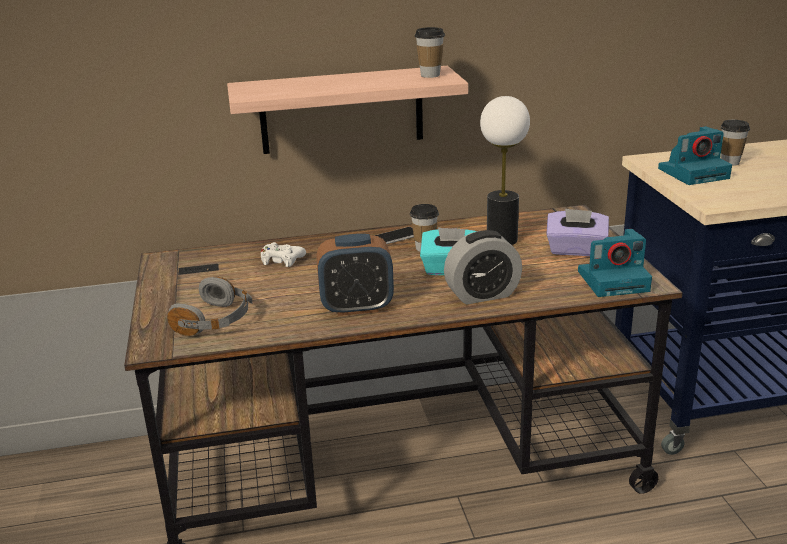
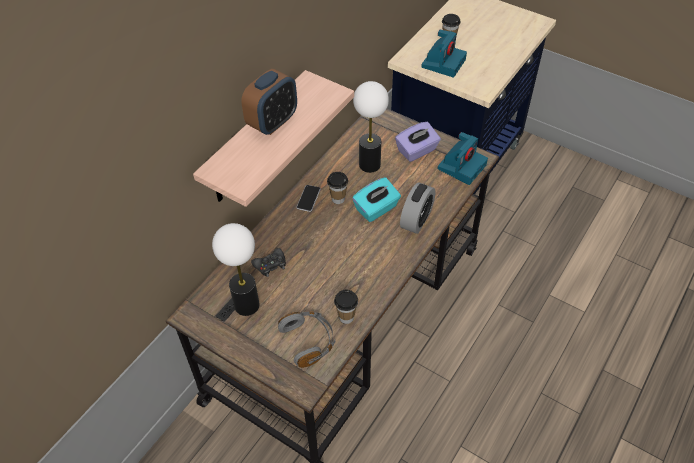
camera: 45 degrees left, 25 degrees up
(213, 273) = (246, 305): none -> table lamp
(281, 260) = (270, 265): white game controller -> black game controller
(356, 307) = (368, 275): alarm clock -> alarm clock (273, 122)
(430, 75) = (317, 91): cup -> cup (346, 317)

